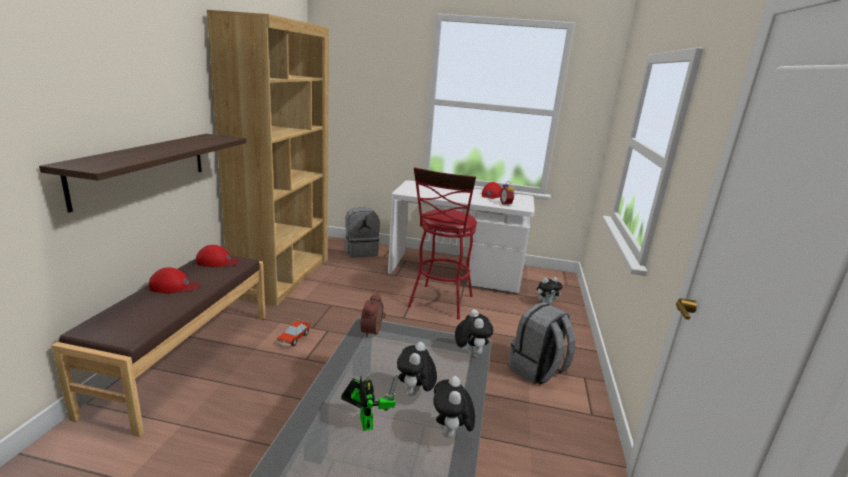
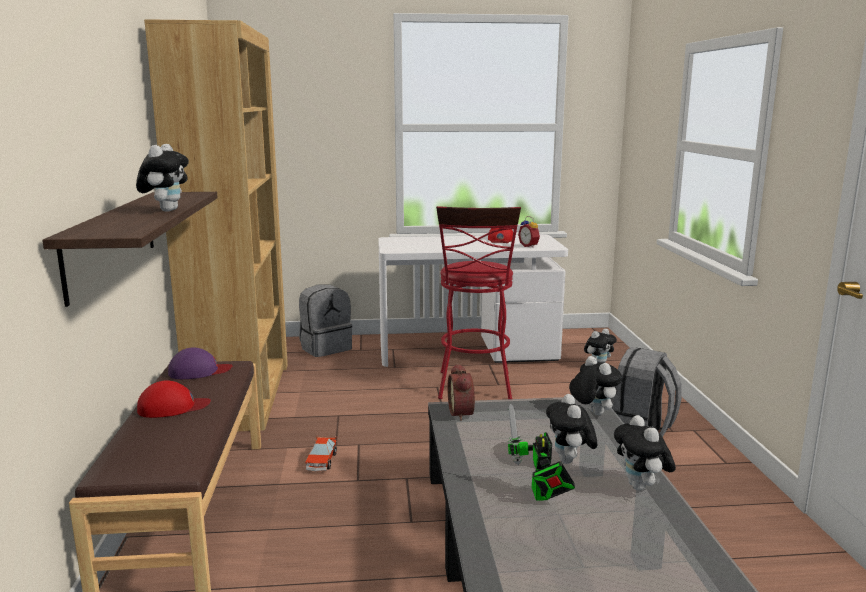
camera: 15 degrees left, 5 degrees down
(173, 151) = (166, 210): none -> plush toy
(217, 261) = (199, 371): red cap -> purple cap
(365, 420) = (540, 496): toy robot -> toy robot turned 150 degrees counterclockwise

